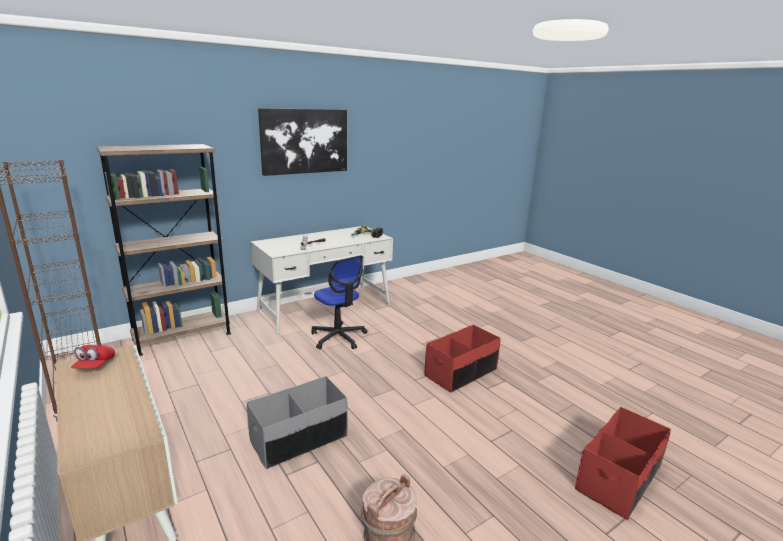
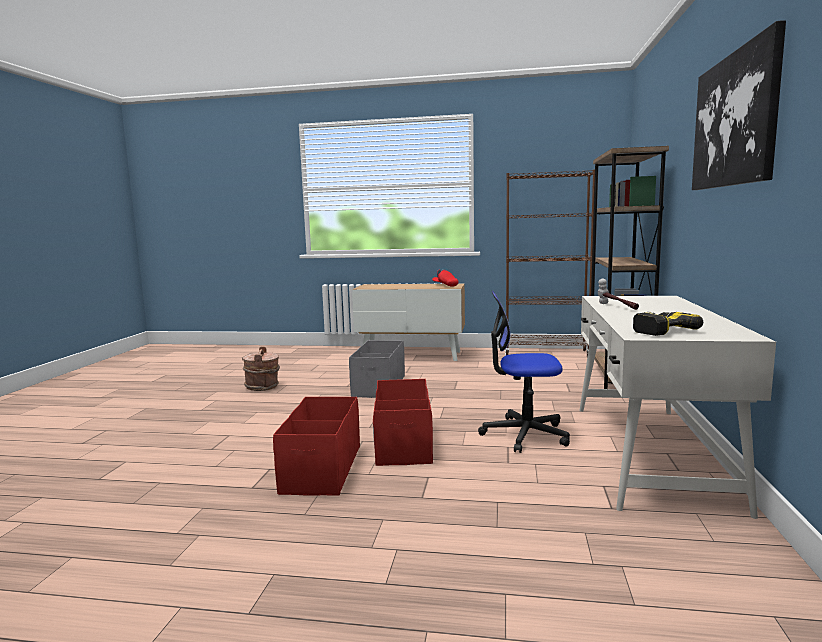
camera: 135 degrees right, 10 degrees down
(619, 479) = (82, 459): red storage box -> red storage box (402, 444)

